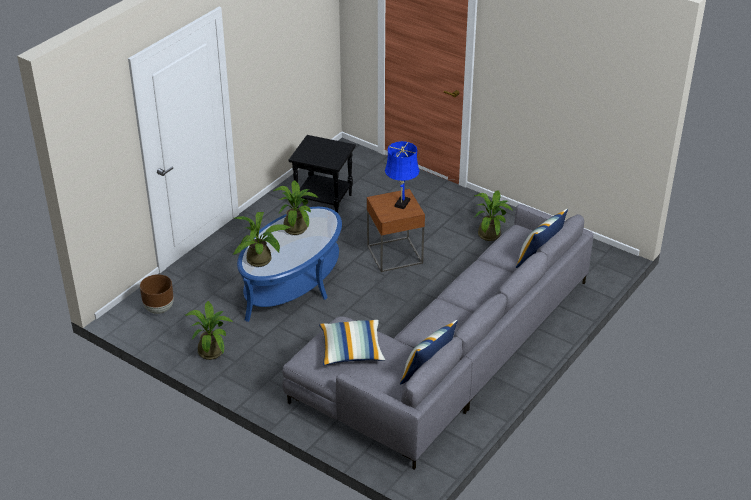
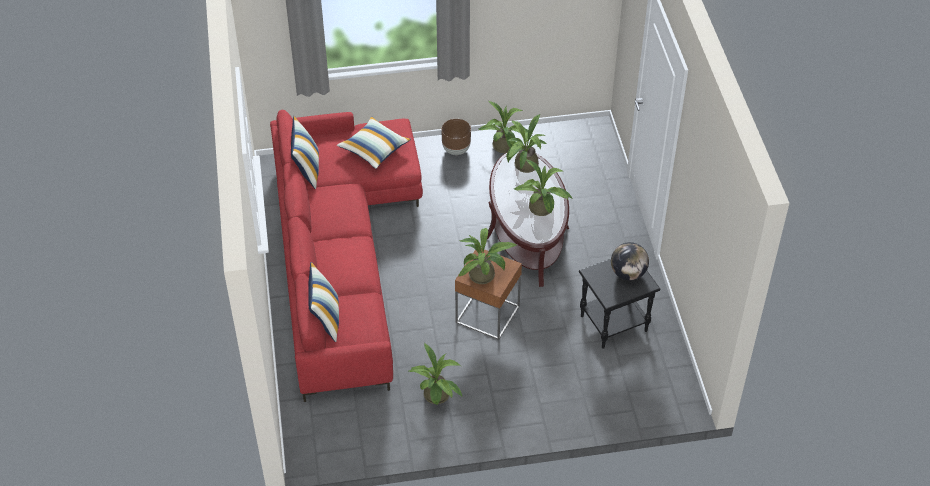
camera: 135 degrees right, 10 degrees up
(159, 309) = (583, 148): brown planter -> brown planter (456, 149)
(293, 282) = (527, 232): blue coffee table -> brown coffee table
(312, 150) = (628, 273): none -> globe
(401, 204) = (485, 276): blue table lamp -> potted plant
(448, 357) = (342, 255): grey sofa -> red sofa

